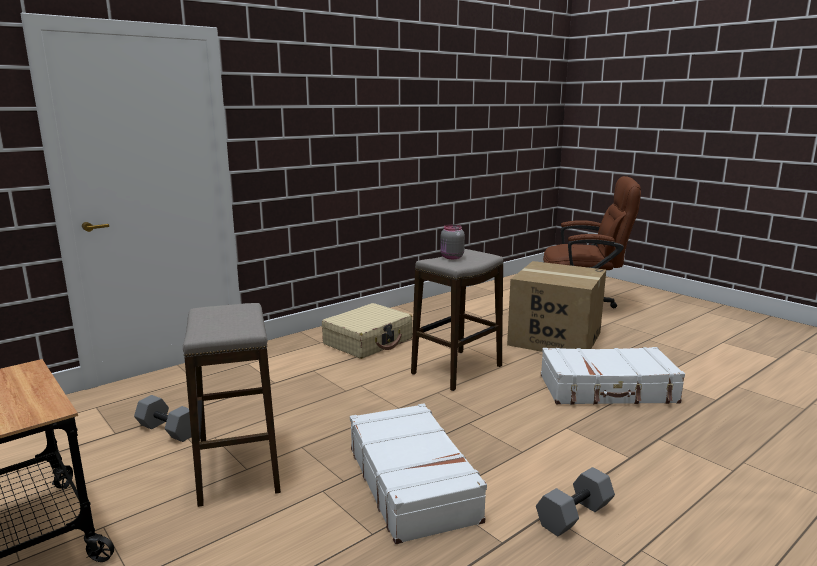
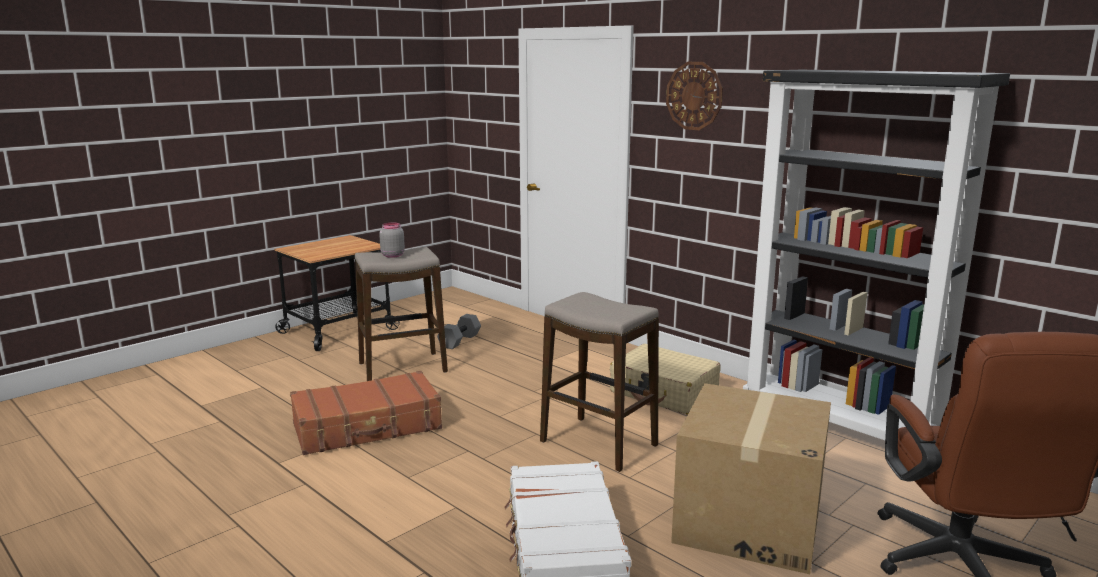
camera: 85 degrees right, 0 degrees up
(292, 97) = (694, 96): none -> wall clock
(413, 483) = (368, 427): white suitcase -> brown suitcase
(440, 304) = (840, 429): none -> black bookcase
(451, 257) = (604, 303): grey jar -> grey jar (392, 255)
(575, 516) = (296, 497): grey dumbbell -> none

